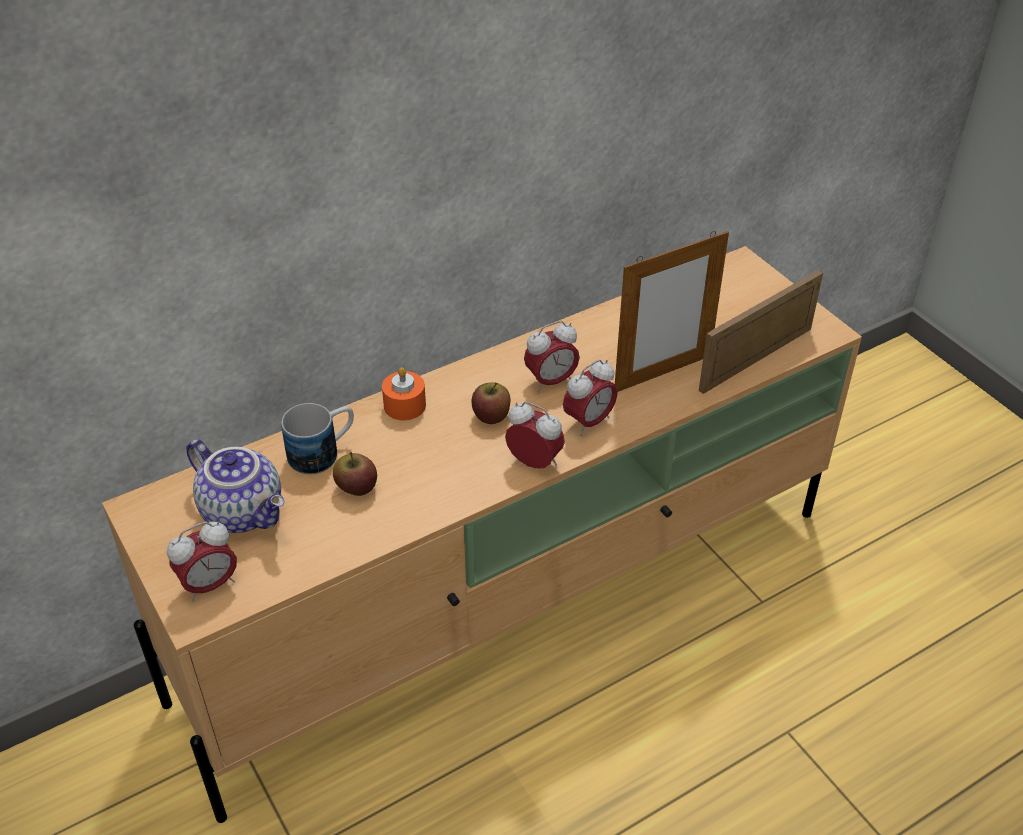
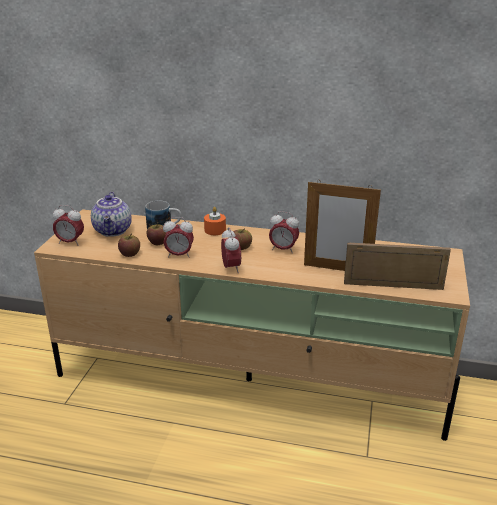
camera: 45 degrees right, 15 degrees down
(350, 538) = (130, 254): none -> apple
(589, 422) = (275, 268): alarm clock -> alarm clock (179, 255)

